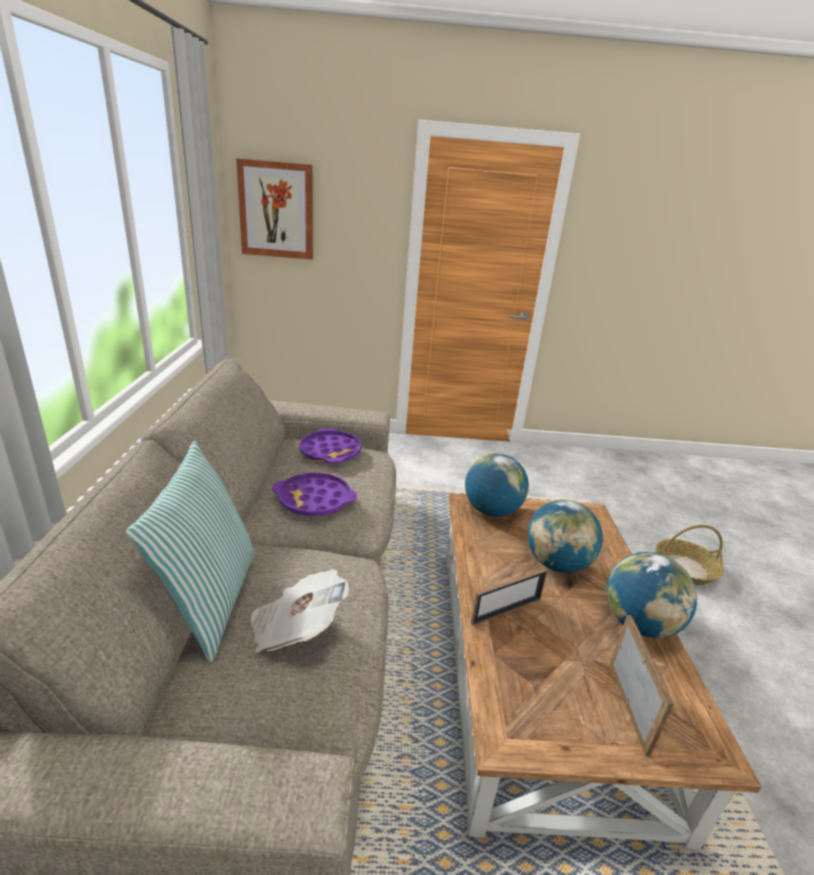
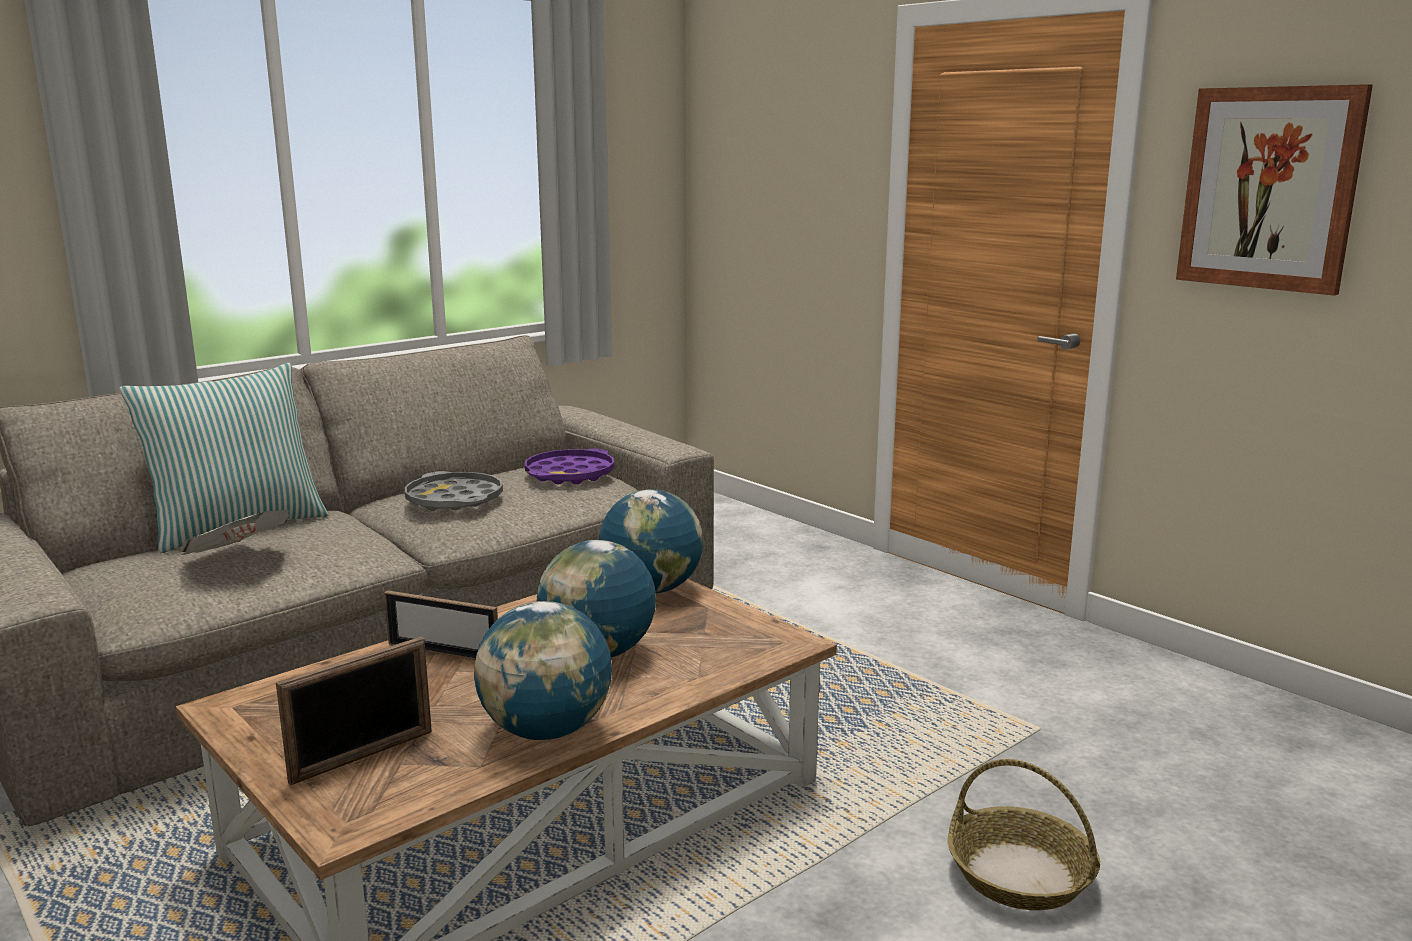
camera: 50 degrees right, 10 degrees down
(276, 210) = (735, 162): picture -> picture (1269, 189)
(314, 500) = (454, 500): purple tray -> grey tray

